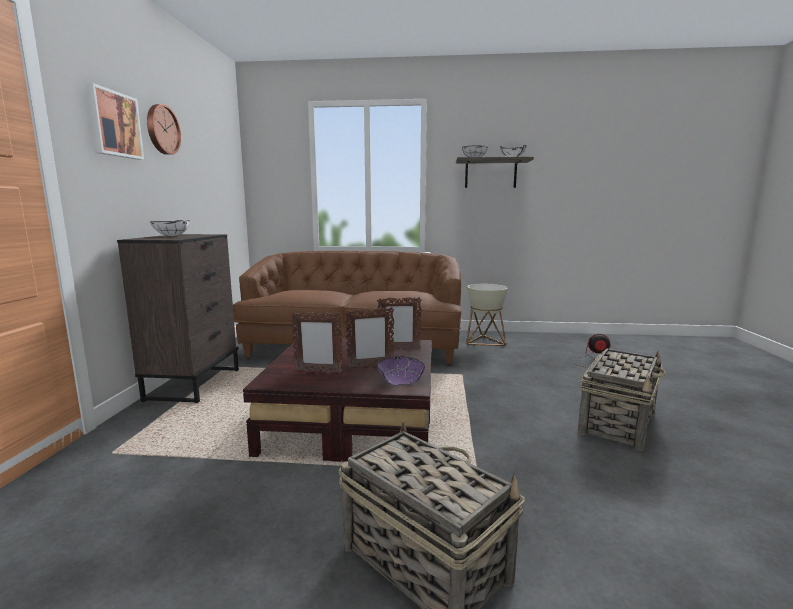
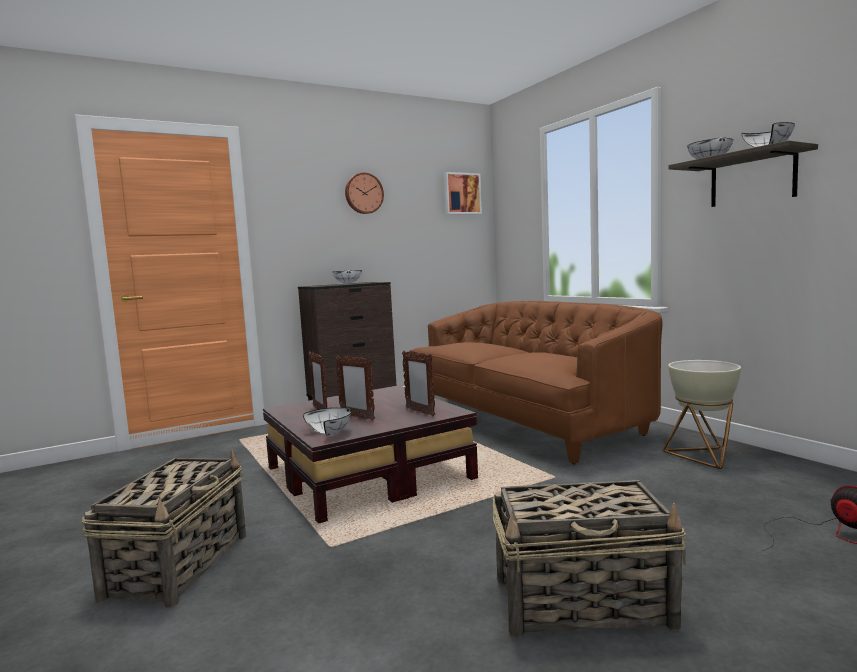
camera: 55 degrees right, 5 degrees down
(113, 124) = (306, 199): picture -> picture (461, 194)
(399, 382) = (332, 432): purple bowl -> white bowl

